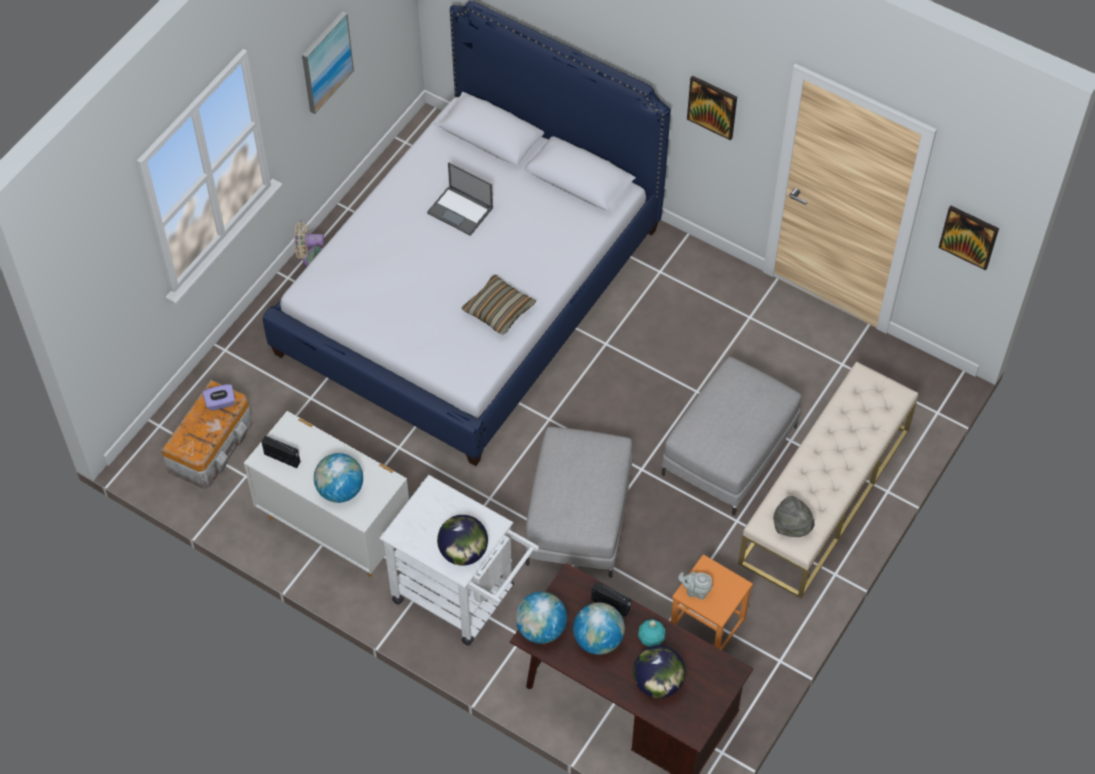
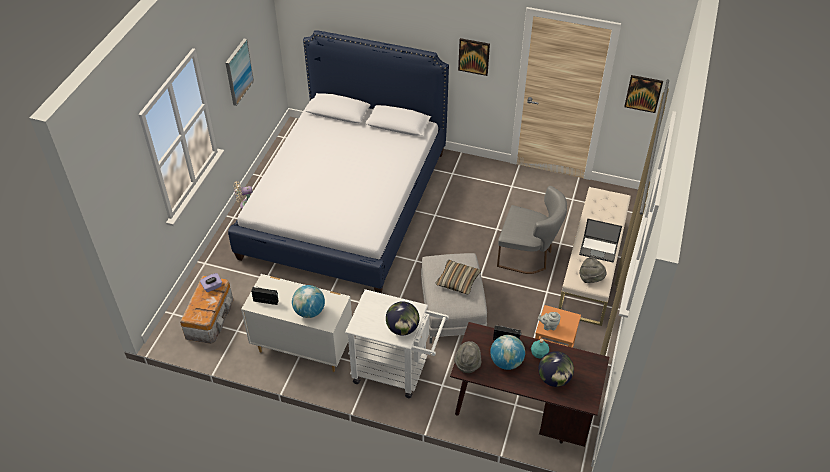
camera: 15 degrees left, 10 degrees down
(461, 211) = (334, 151): laptop -> laptop (599, 249)
(498, 310) = (374, 197): pillow -> pillow (458, 281)
(541, 629) = (467, 364): globe -> grey hat
(730, 451) = (528, 255): grey ottoman -> grey chair

